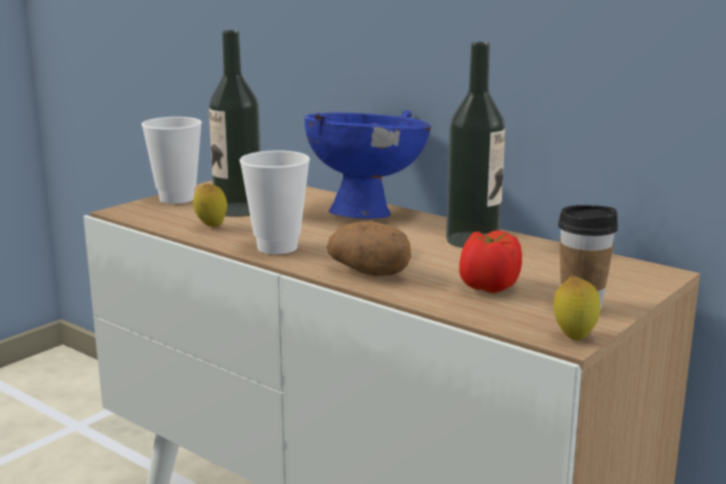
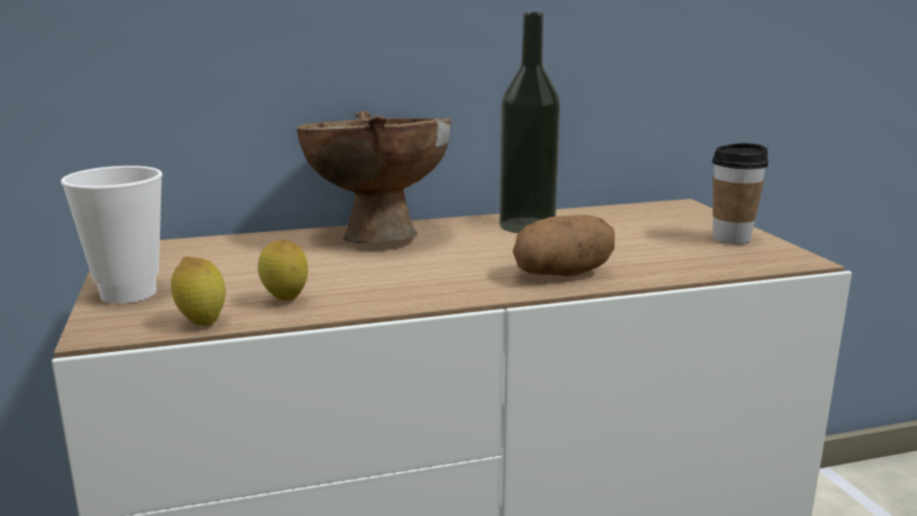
camera: 55 degrees left, 0 degrees up
(238, 210) = (249, 276): bottle -> none
(277, 247) = (421, 290): cup -> none
(368, 212) = (377, 234): blue bowl -> brown bowl
(488, 287) = (655, 250): tomato -> none
(574, 336) = (796, 256): lemon -> lemon (202, 323)

